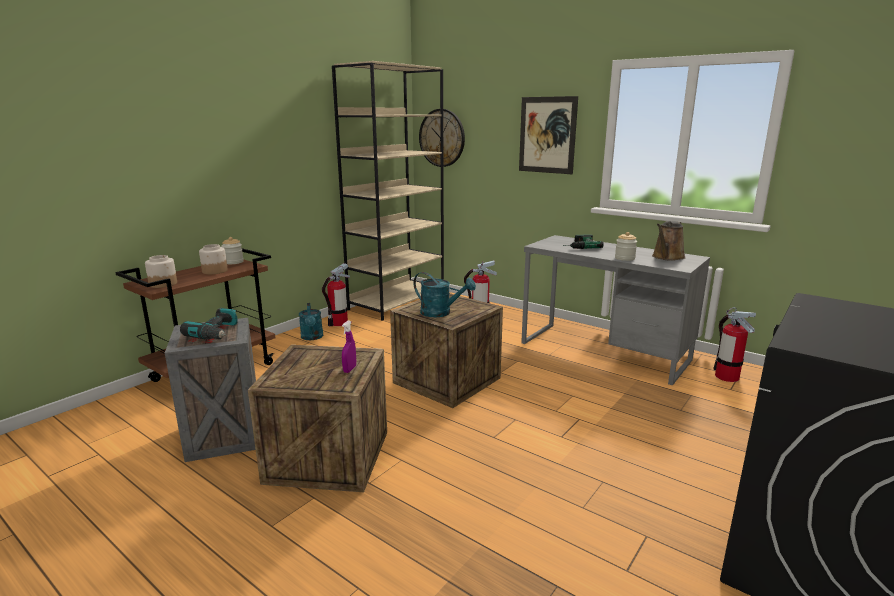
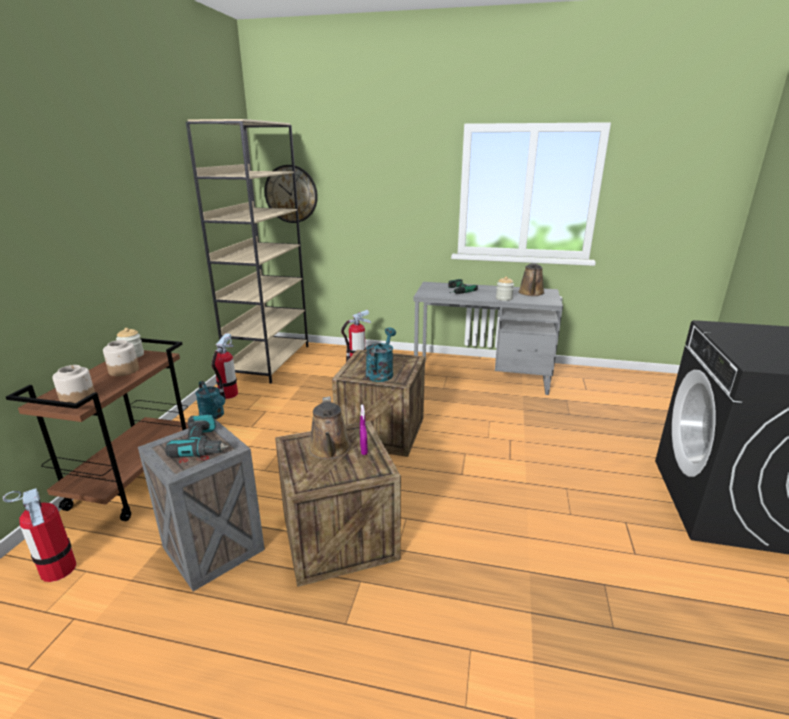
camera: 25 degrees left, 5 degrees up
(322, 363) = (330, 450): none -> brown watering can
(441, 313) = (381, 372): turquoise watering can -> turquoise watering can turned 75 degrees counterclockwise
(547, 135) = (404, 190): picture -> none
(726, 376) = (576, 379): fire extinguisher -> fire extinguisher (58, 569)

